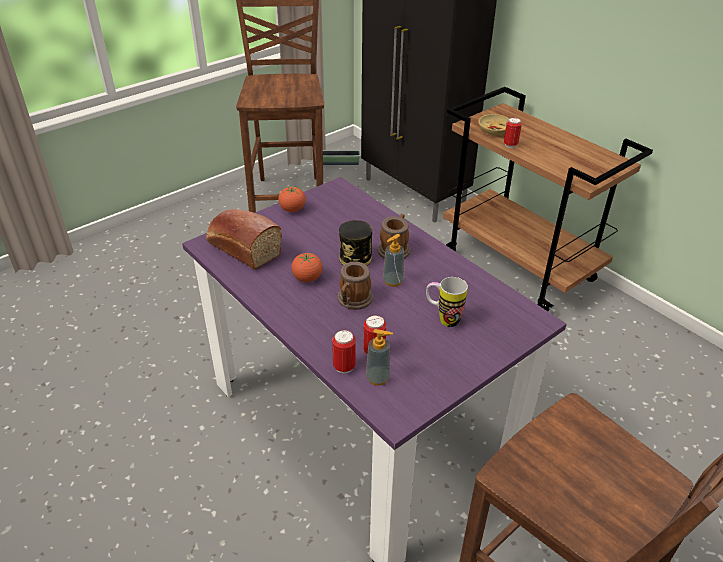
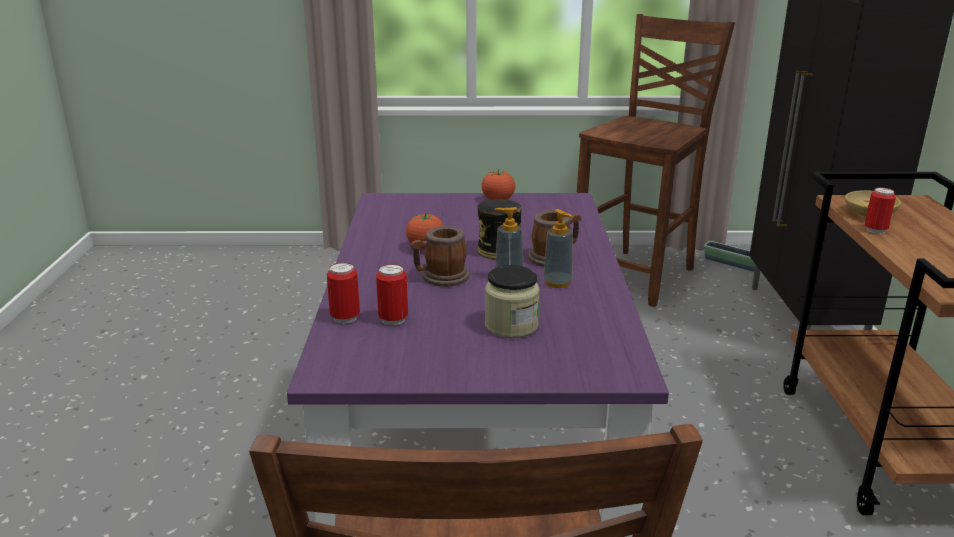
camera: 40 degrees right, 15 degrees down
(242, 248) = (404, 211): bread -> none
(378, 378) = (361, 339): soap dispenser -> soap dispenser (557, 283)
(443, 319) = (511, 326): mug -> jar

